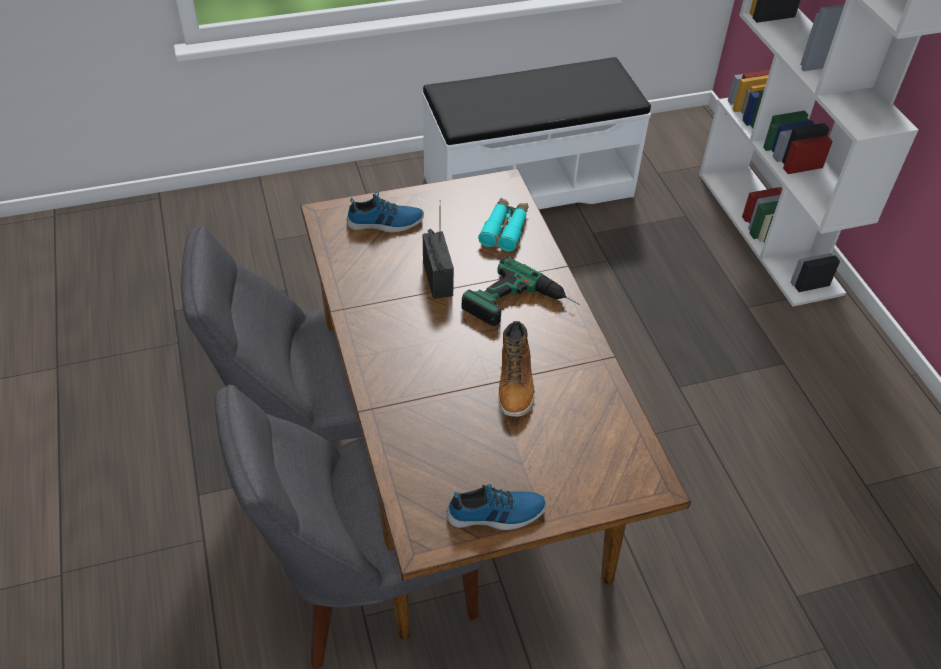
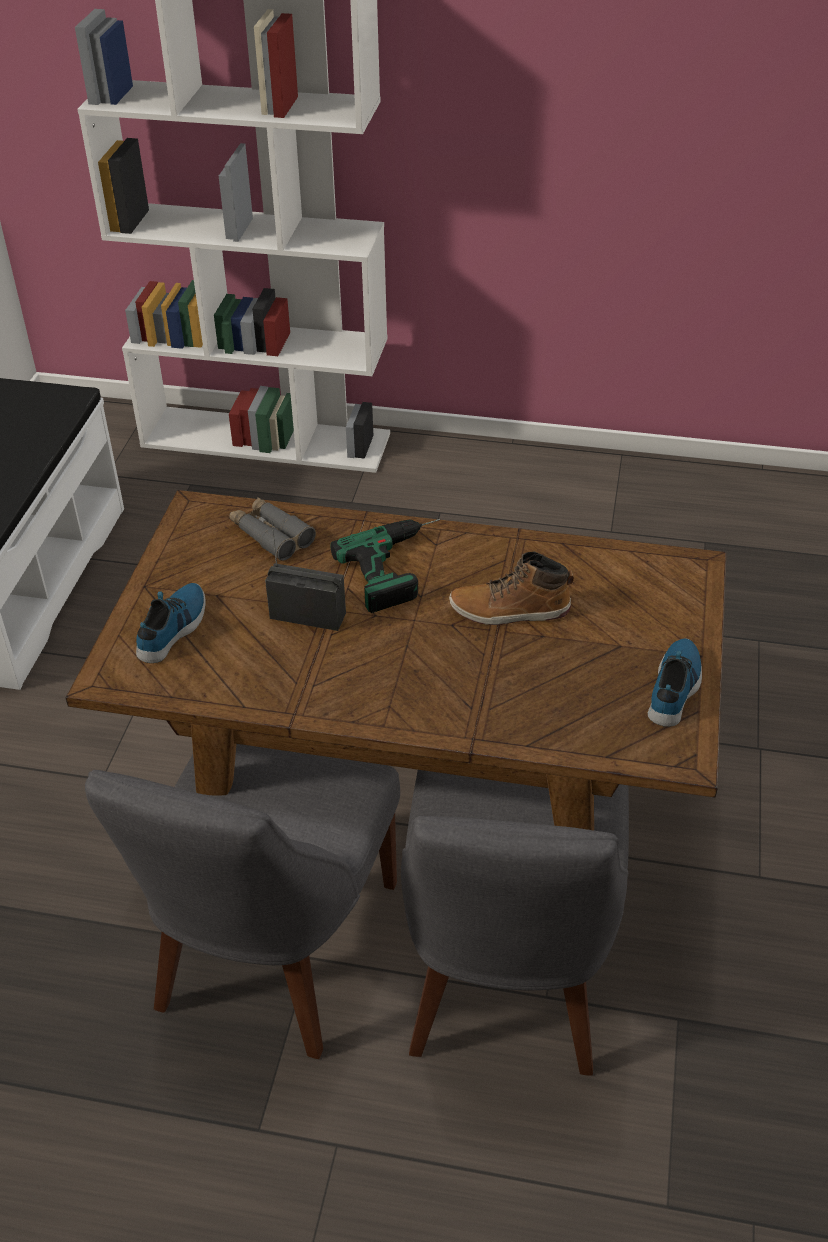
camera: 60 degrees left, 5 degrees down
(505, 229) = (271, 535): turquoise binoculars -> grey binoculars
(515, 383) = (510, 611): boot -> boot turned 150 degrees clockwise

